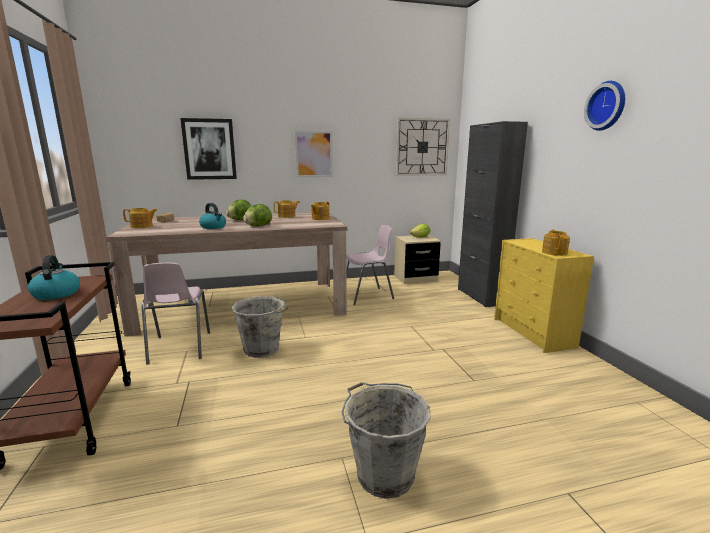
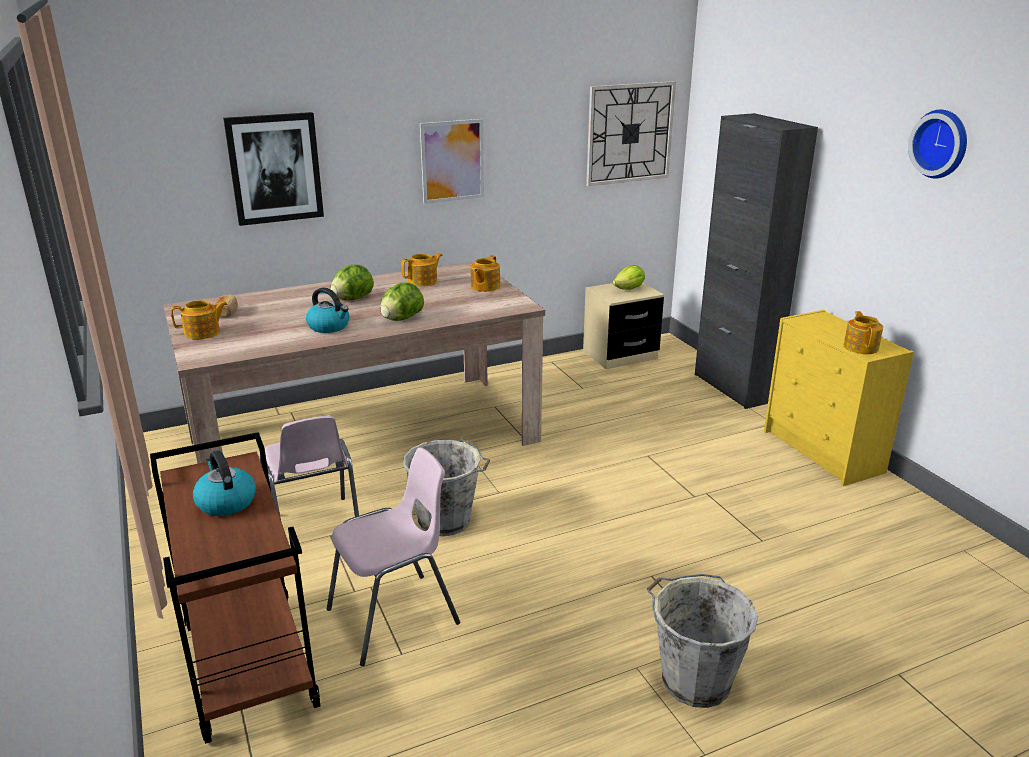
camera: 10 degrees left, 10 degrees up
(367, 296) = (558, 401): pink chair -> pink chair (395, 617)

